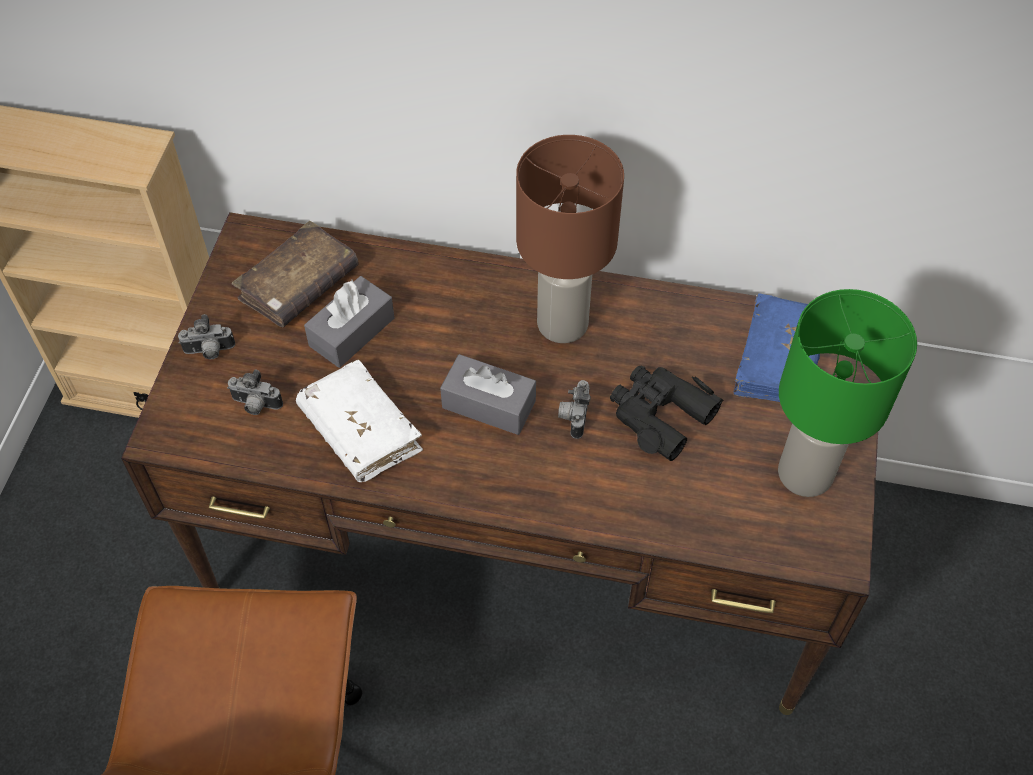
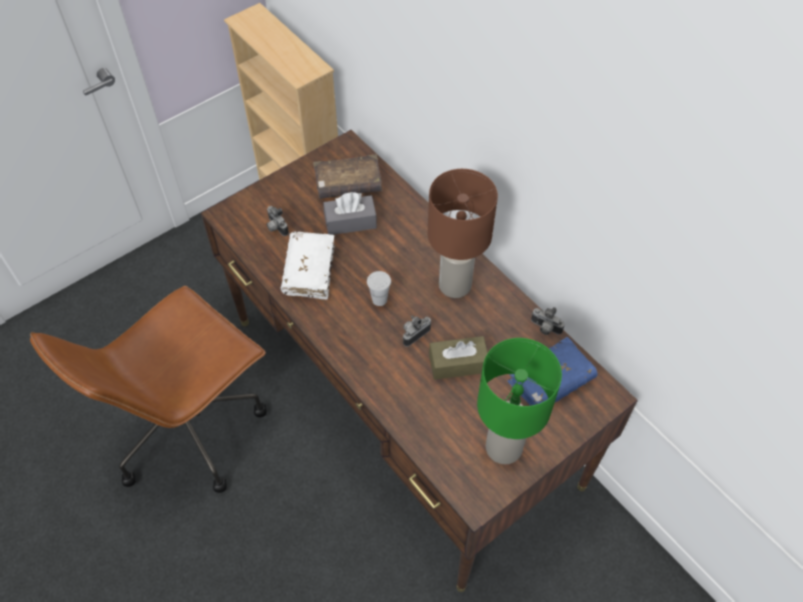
camera: 40 degrees right, 0 degrees up
(209, 352) = (280, 189): camera -> camera (545, 328)
(489, 404) = (379, 299): grey tissue box -> white cup
(659, 415) = (458, 363): black binoculars -> brown tissue box

